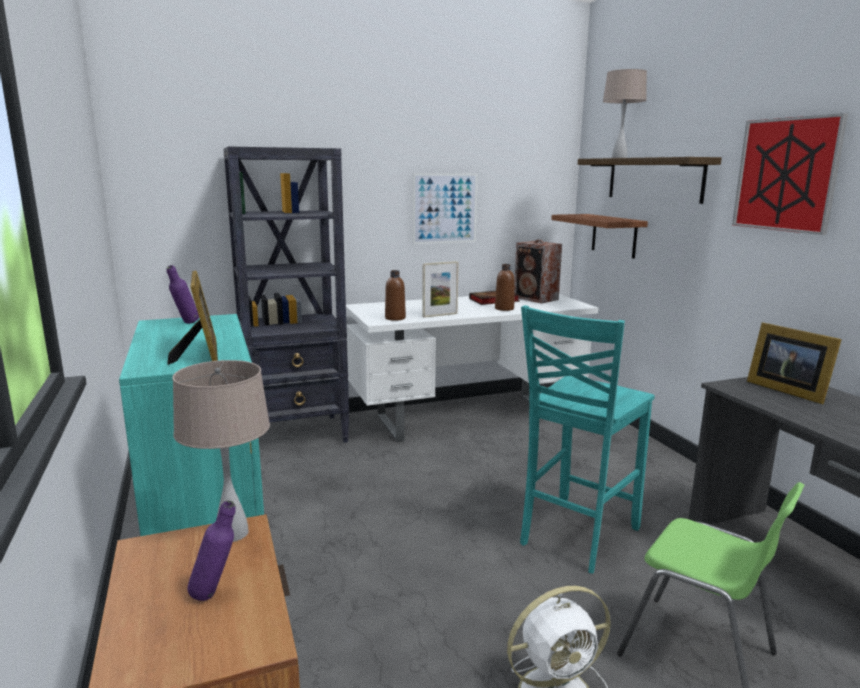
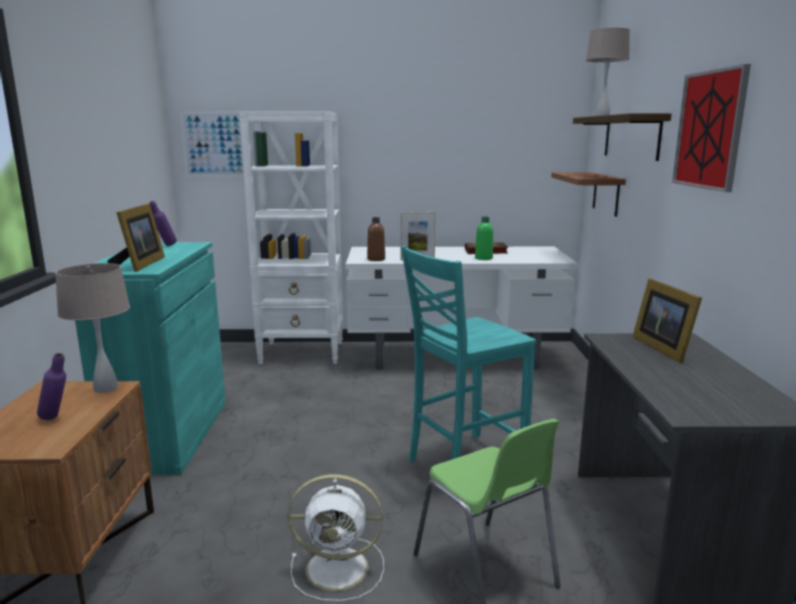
camera: 20 degrees right, 0 degrees up
(297, 434) = (303, 353): black bookcase -> white bookcase
(445, 208) = (448, 165): picture -> picture (214, 144)
(504, 309) = (483, 258): brown bottle -> green bottle
(536, 299) = (528, 252): speaker -> none

